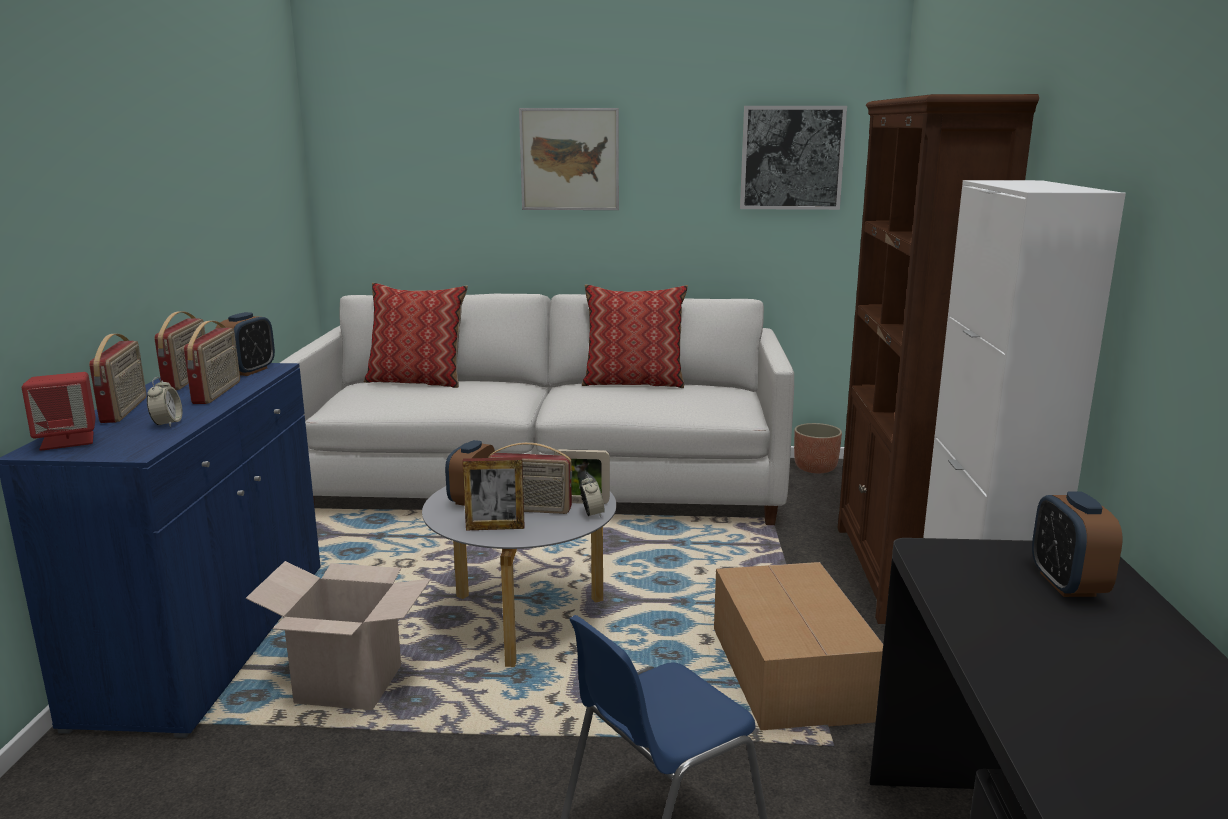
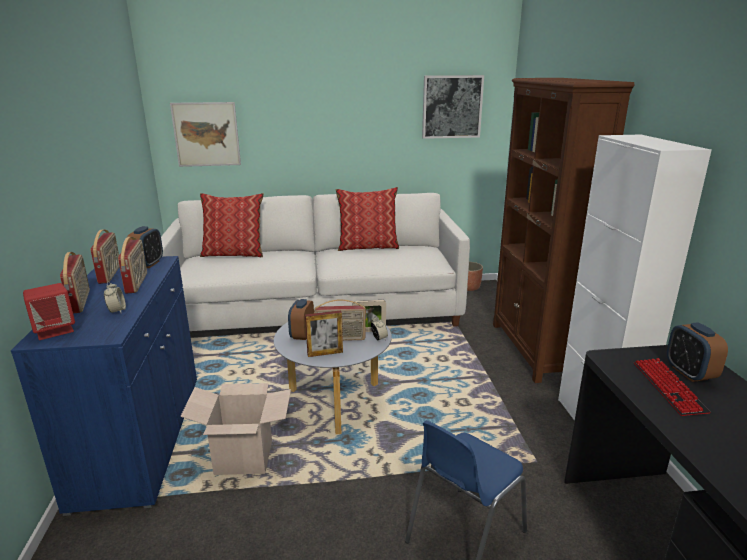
camera: 10 degrees left, 5 degrees up
(569, 159) = (318, 110): picture -> picture (206, 134)
(790, 674) = (498, 420): cardboard box -> none
(1012, 601) = (668, 387): none -> keyboard

